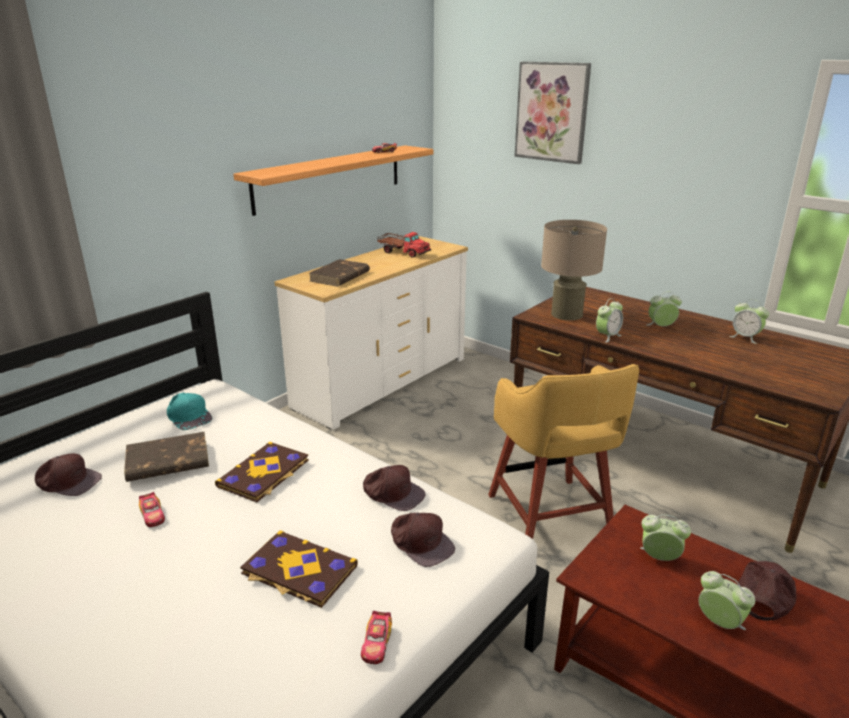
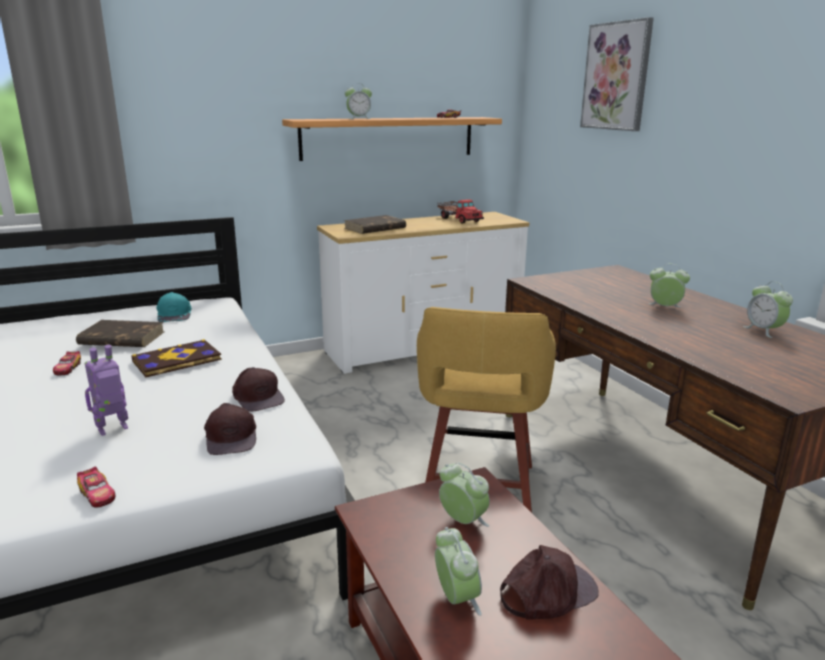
camera: 25 degrees right, 5 degrees down
(68, 481) = (47, 337): brown cap -> none
(298, 571) = (113, 429): book -> toy robot
(376, 643) = (97, 494): toy car -> toy car turned 75 degrees counterclockwise
(566, 314) = (568, 284): beige table lamp -> none
(607, 336) = (587, 305): alarm clock -> alarm clock (359, 118)

